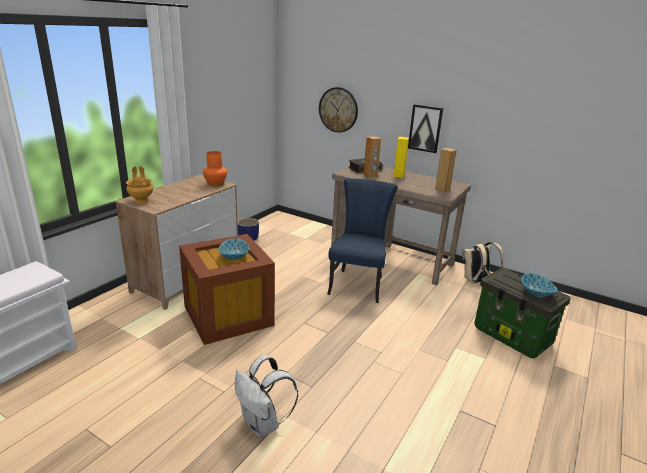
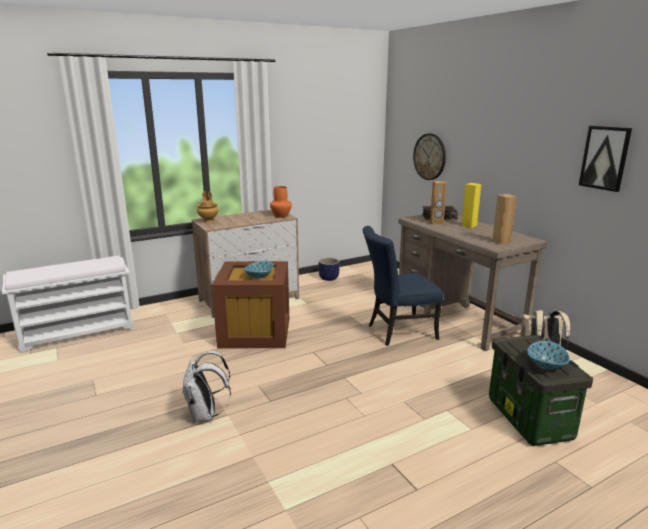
camera: 30 degrees right, 5 degrees down
(358, 283) = (397, 332): blue chair -> blue chair turned 150 degrees counterclockwise
(425, 128) = (505, 175): picture -> picture (605, 158)

